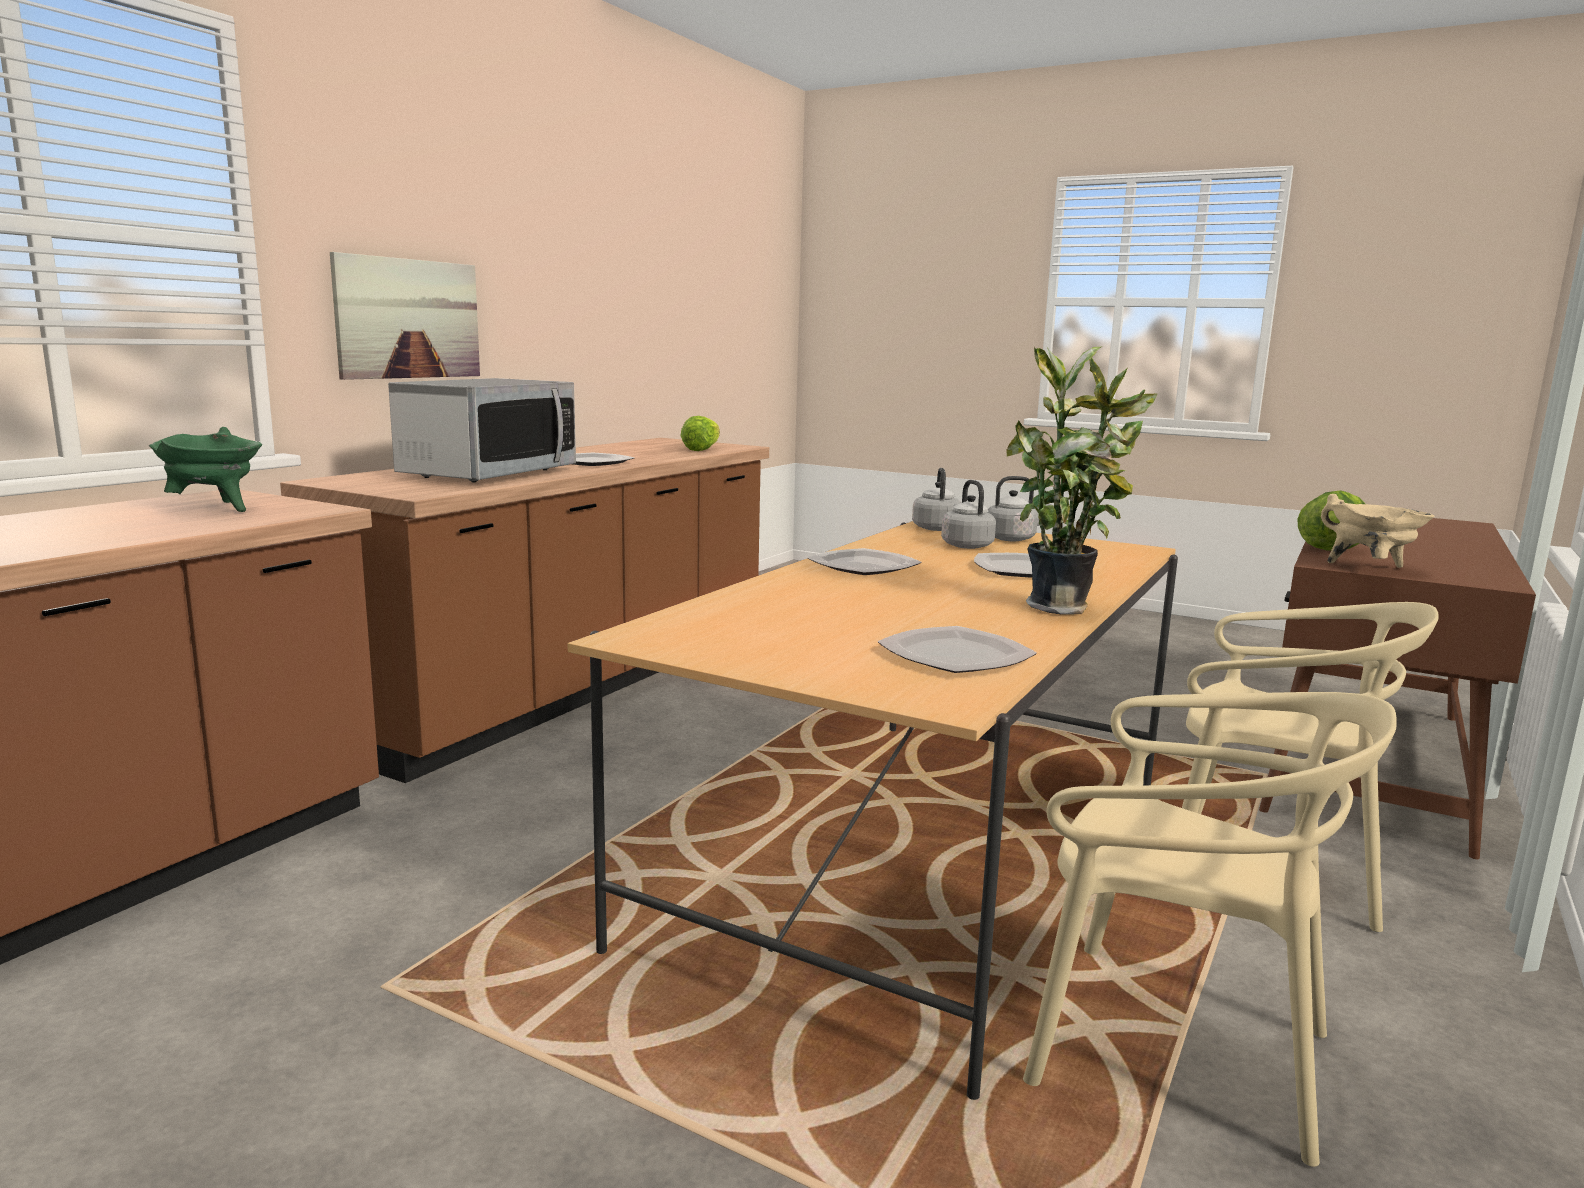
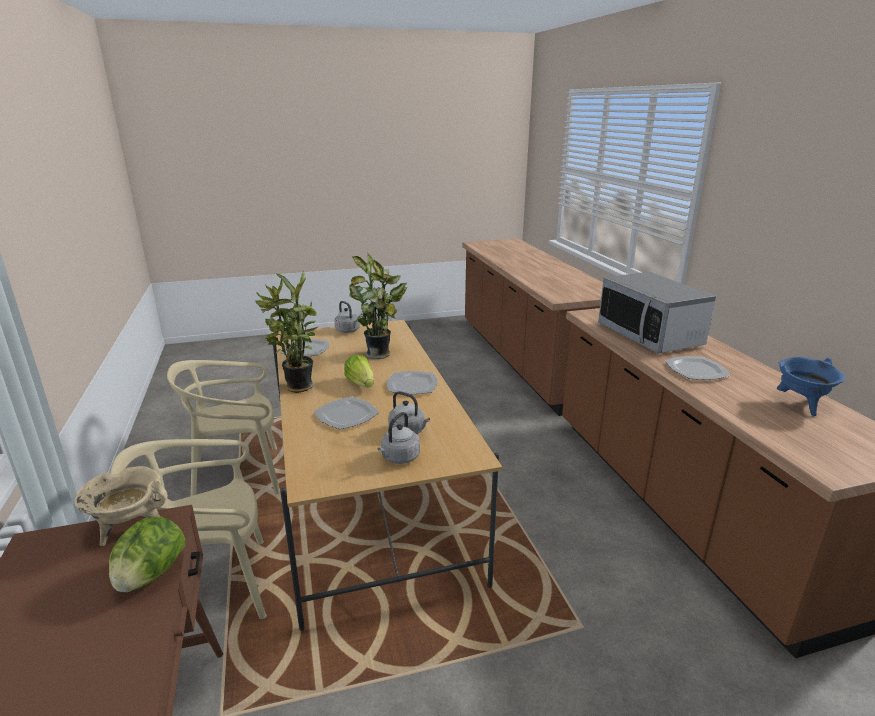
camera: 135 degrees right, 10 degrees up
(215, 509) = (574, 289): green cooking pot -> none
(408, 319) = (763, 251): picture -> none
(621, 449) = (801, 405): none -> blue cooking pot
(702, 449) = (791, 437): lettuce -> lettuce (361, 383)
(817, 603) = (381, 355): none -> potted plant
(935, 528) = (463, 452): grey kettle -> grey kettle (348, 331)

